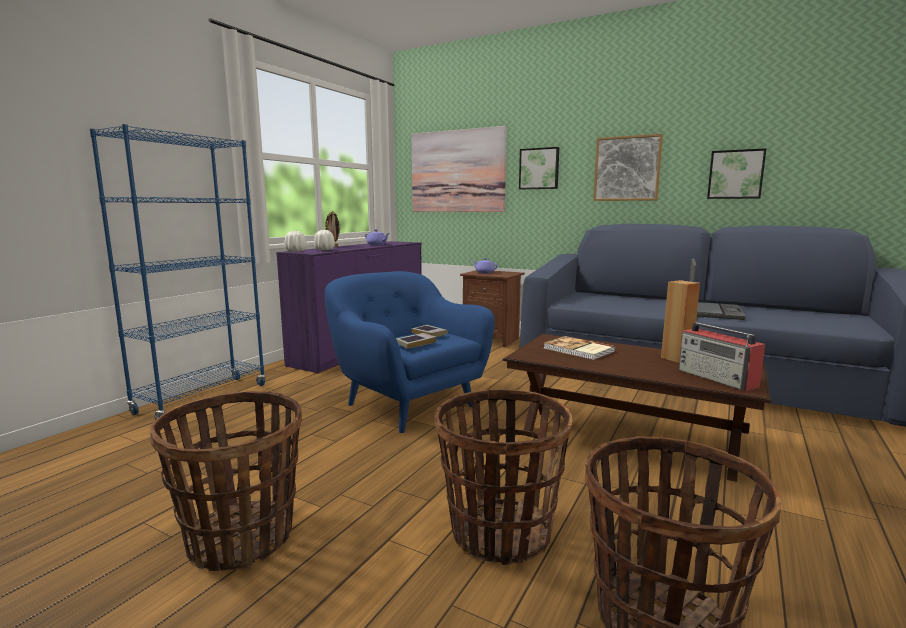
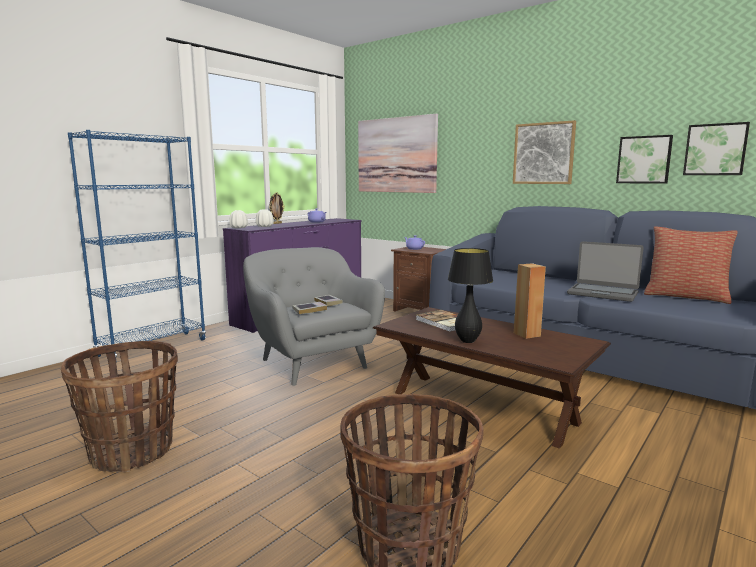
camera: 10 degrees right, 0 degrees up
(407, 404) = (312, 362): blue armchair -> grey armchair
(499, 533) = (324, 468): basket -> none
(539, 168) = (466, 153): picture -> picture (715, 149)
(623, 369) = (467, 341): none -> black table lamp
(713, 312) = (602, 293): laptop -> laptop turned 90 degrees clockwise
(717, 378) = (545, 354): radio -> none
(790, 312) = (686, 297): none -> pillow

